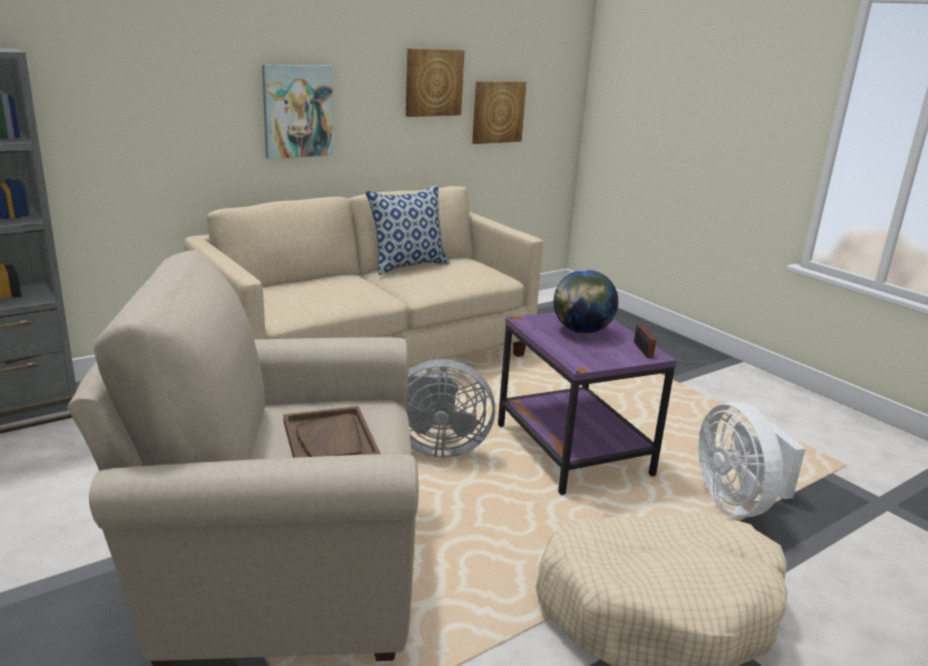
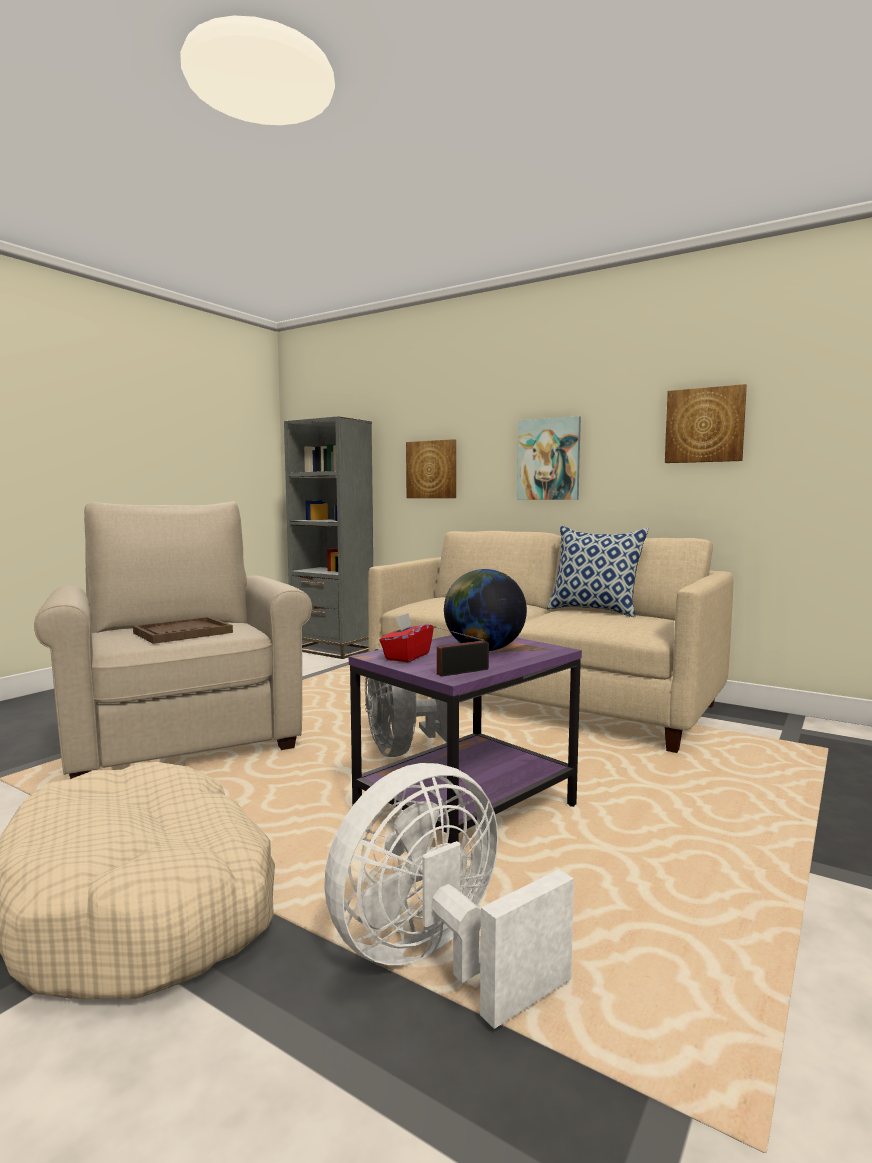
camera: 70 degrees right, 15 degrees down
(497, 112) = (812, 457): picture -> picture (432, 469)
(590, 356) = (406, 656): none -> red tissue box

